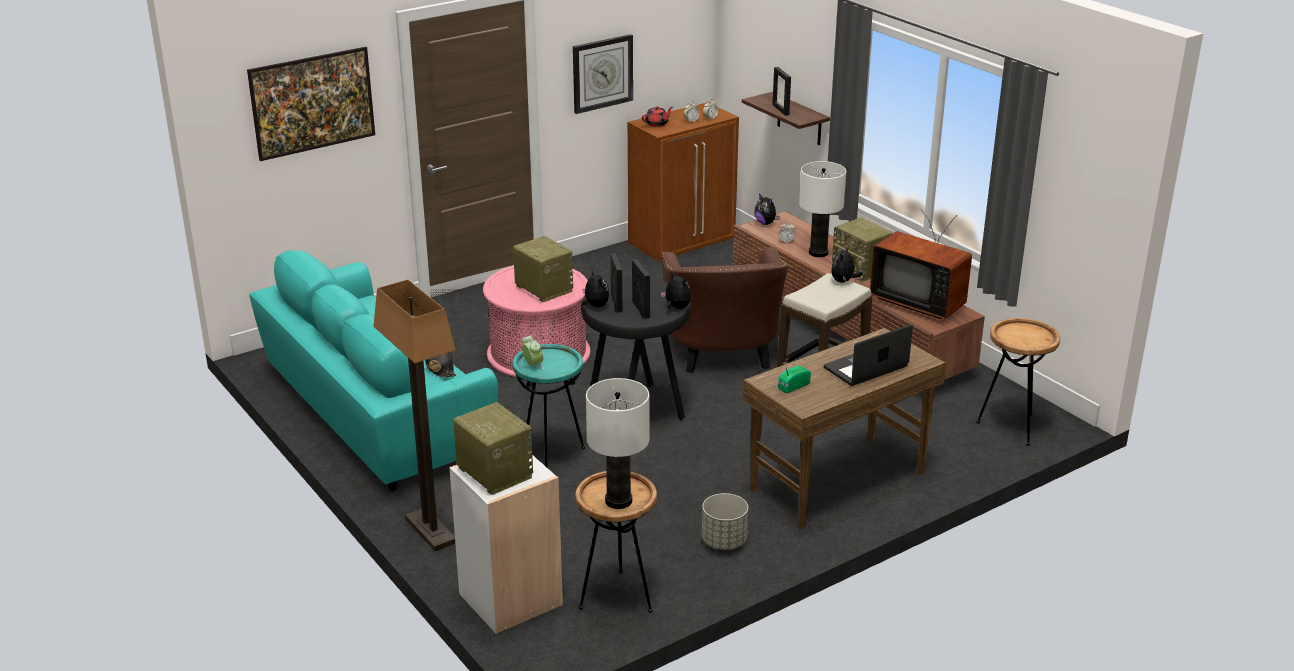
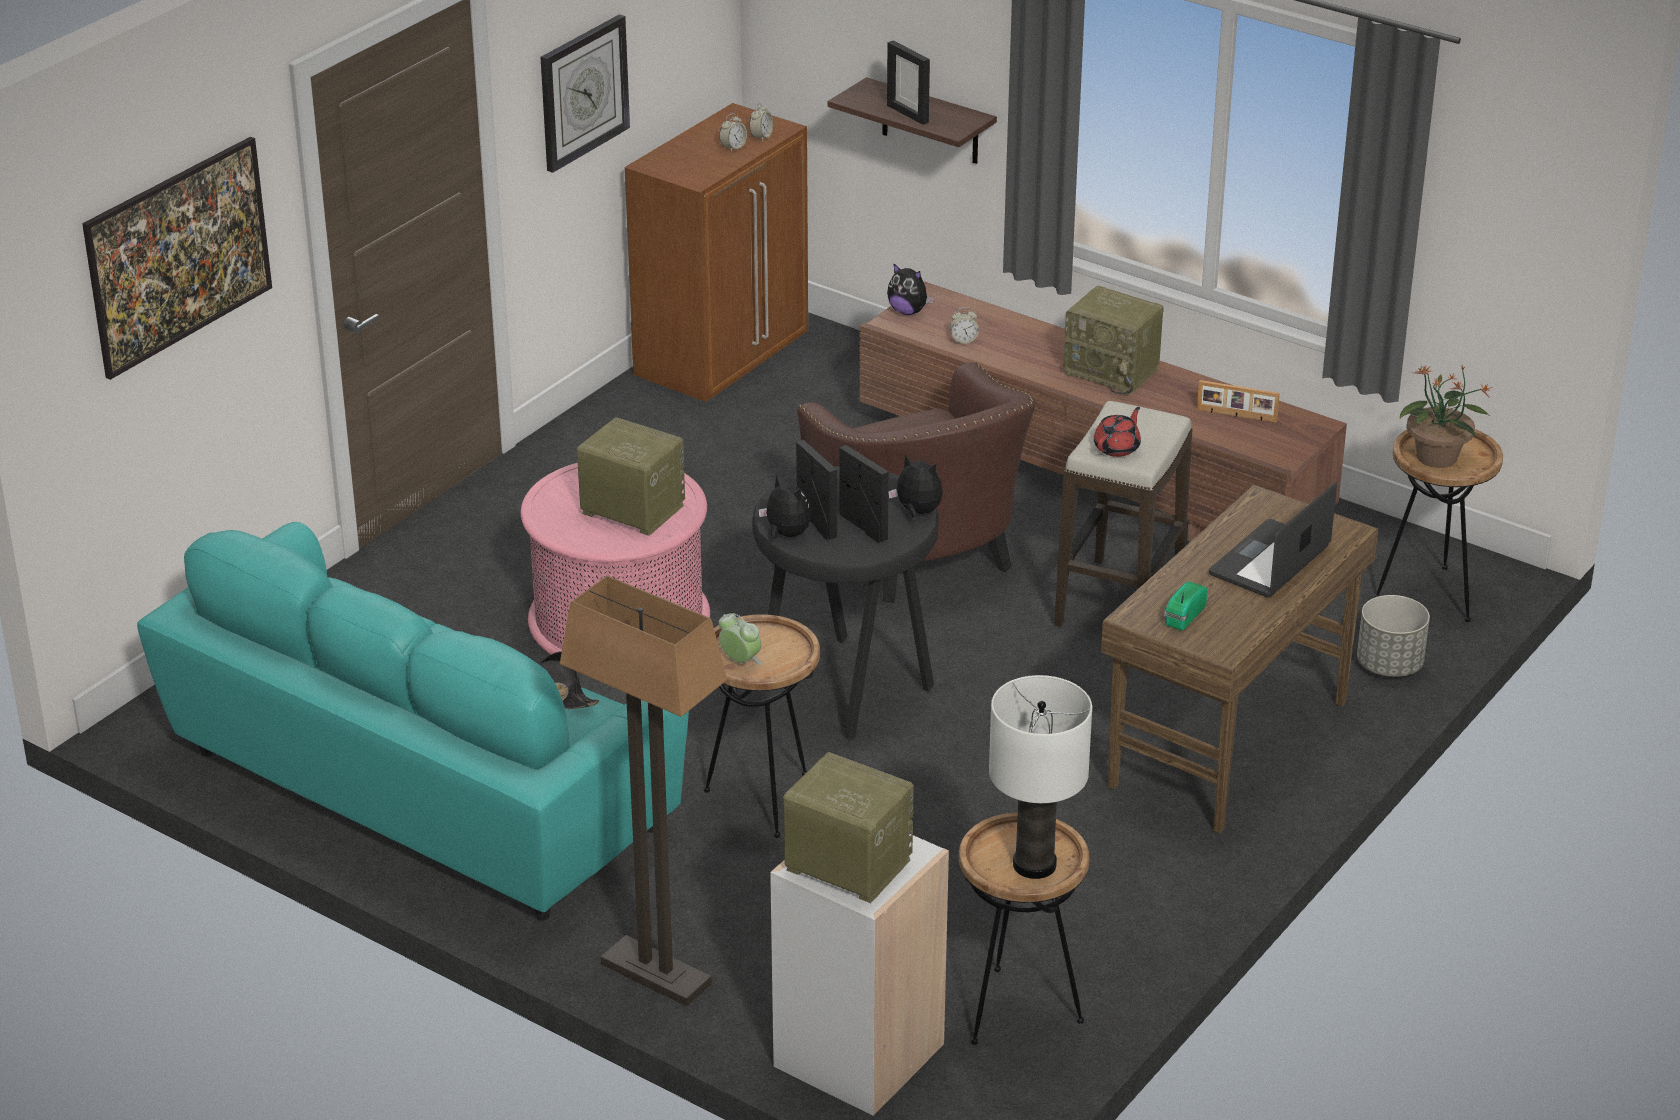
camera: 20 degrees left, 5 degrees up
(551, 456) = (762, 800): turquoise side table -> brown side table
(657, 124) = (679, 163): red teapot -> red teapot (1117, 447)
(724, 541) = (1120, 882): grey planter -> grey planter (1389, 665)
(818, 253) = (1028, 354): white table lamp -> none
(843, 281) = (1142, 412): plush toy -> none
(919, 301) = (1236, 416): television -> picture frame
(1017, 337) = (1437, 458): none -> potted plant

